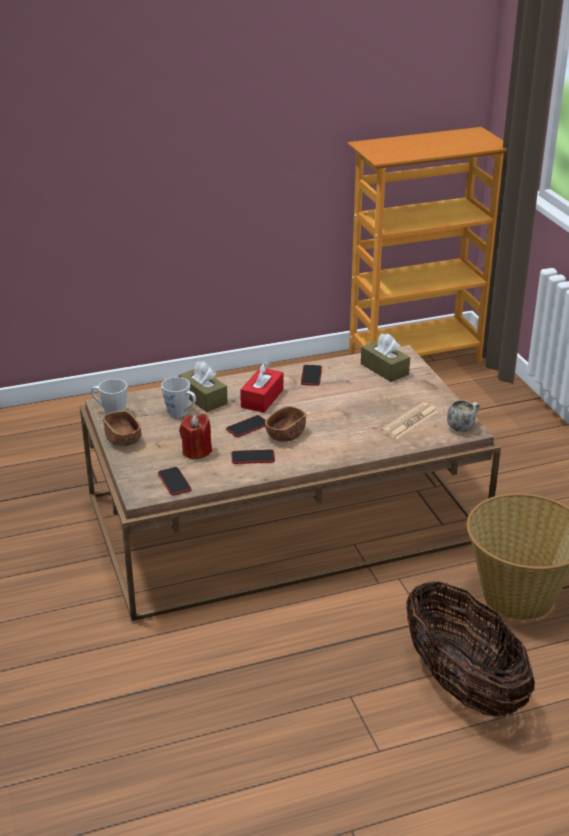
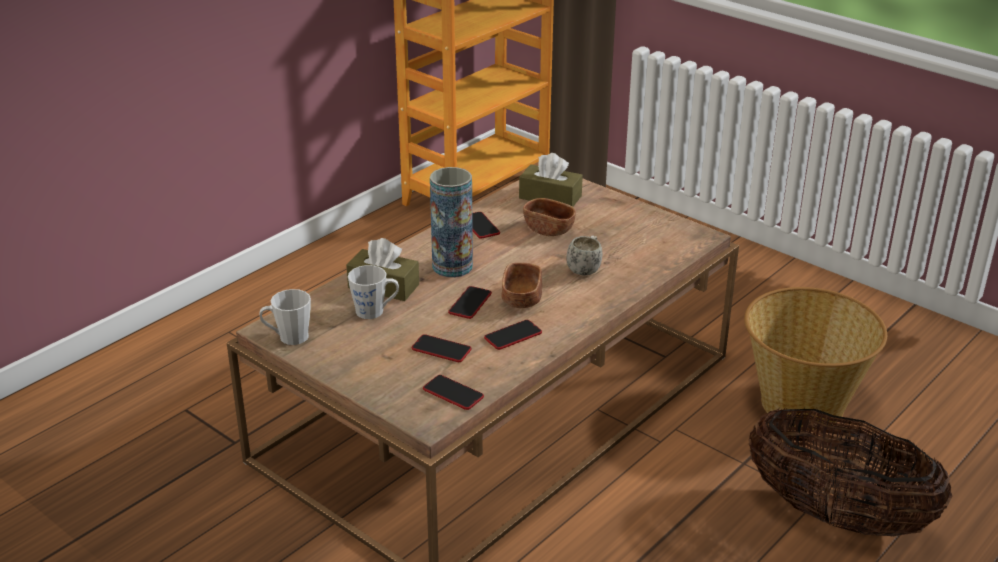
camera: 30 degrees left, 0 degrees up
(123, 439) = (336, 364): brown bowl -> brown bowl (548, 229)
(196, 451) = (441, 349): red candle -> phone
(262, 398) = (452, 266): red tissue box -> vase
(410, 421) = (635, 245): newspaper -> none
(463, 426) = (692, 234): white mug -> white mug (585, 268)

